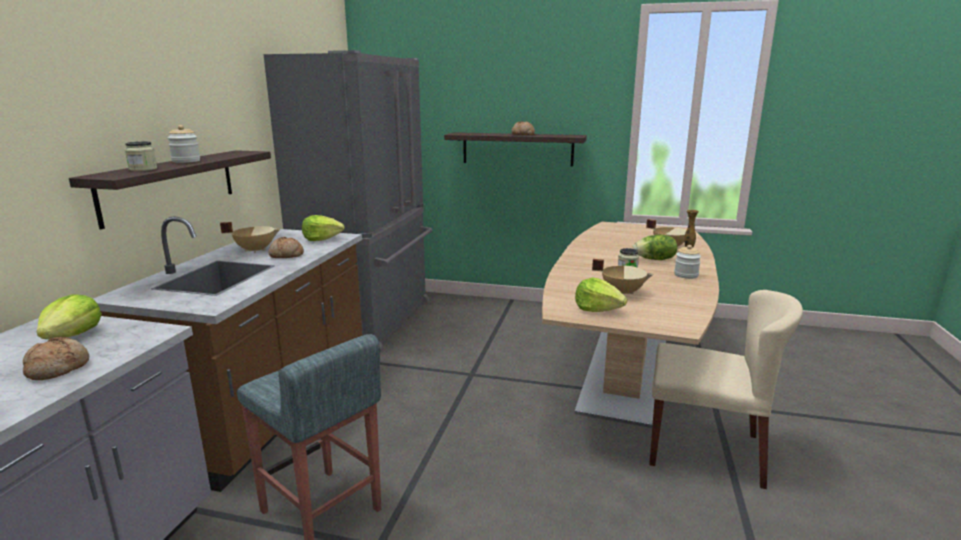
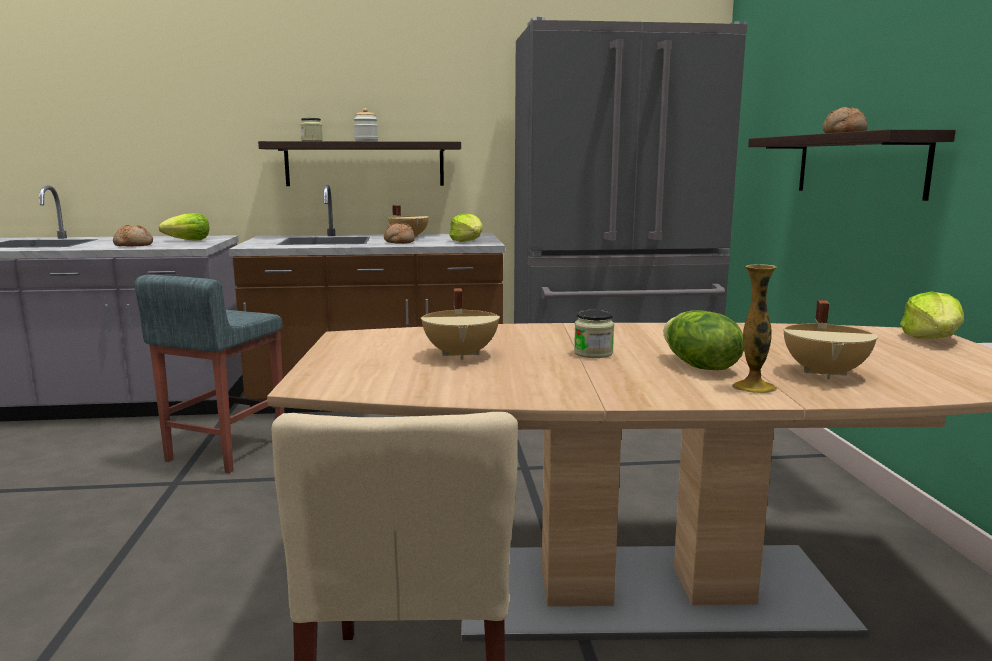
camera: 70 degrees right, 5 degrees down
(598, 309) = (372, 347): lettuce -> lettuce (932, 339)
(686, 275) = (619, 386): jar -> none

